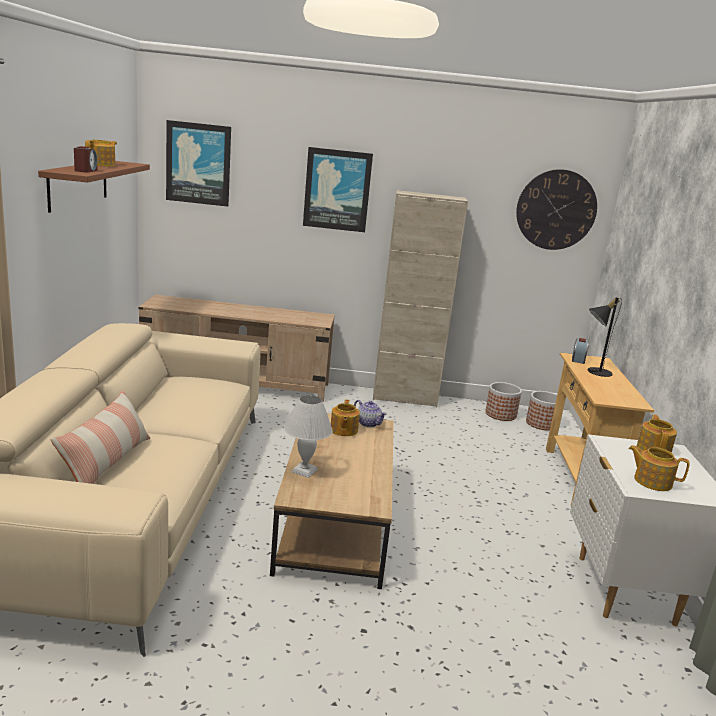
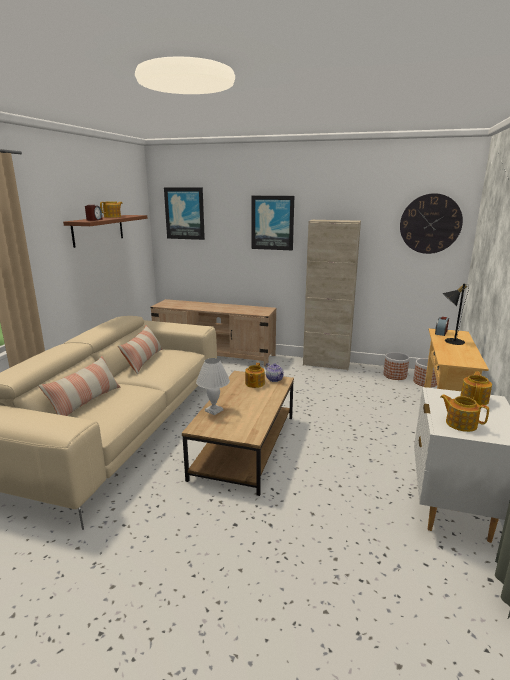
camera: 15 degrees right, 0 degrees up
(164, 395) = (143, 361): none -> pillow

